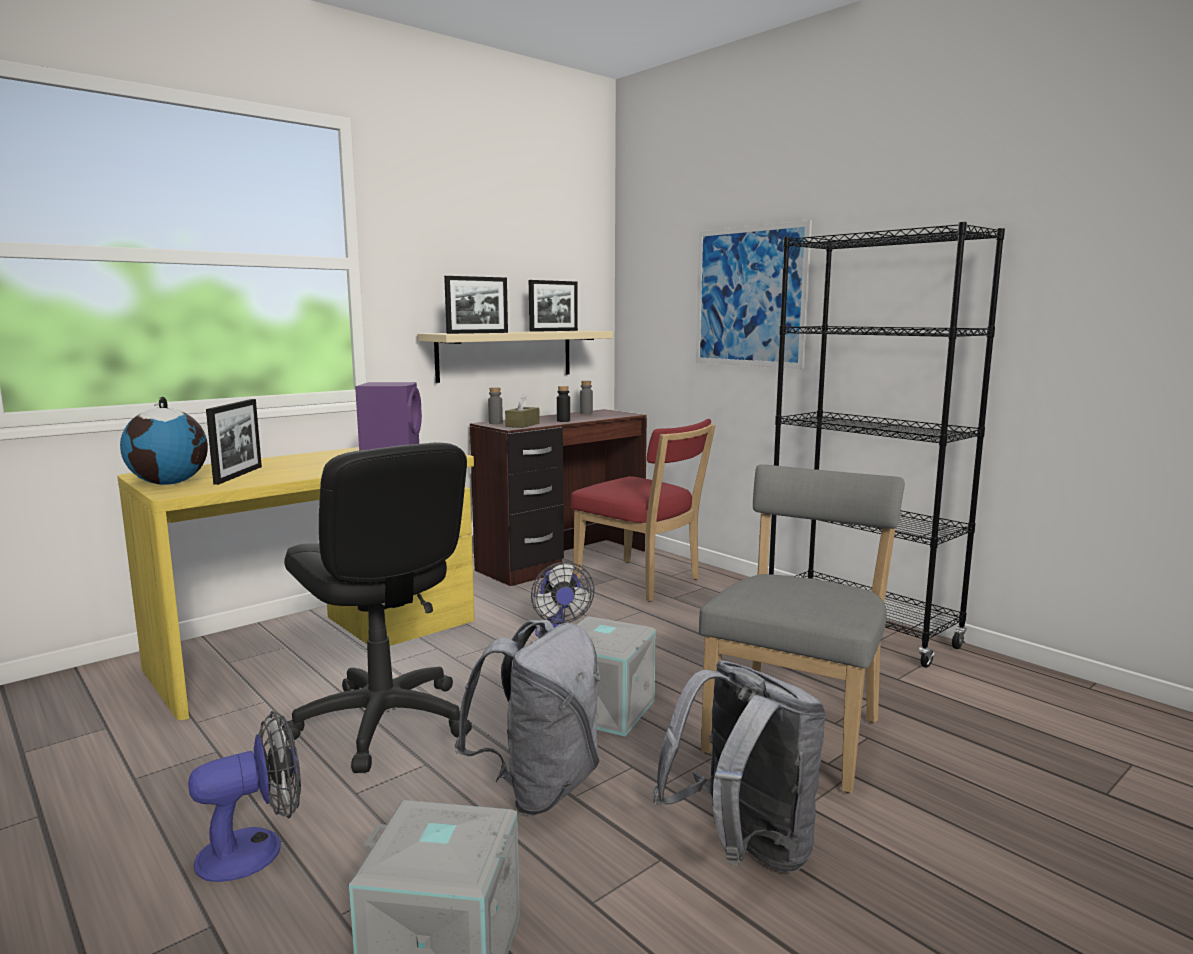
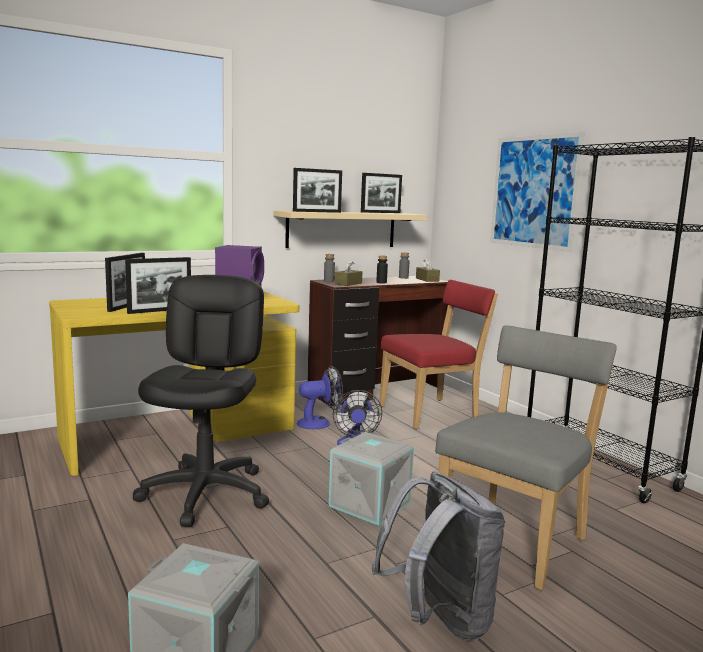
camera: 10 degrees right, 0 degrees up
(170, 483) = (79, 309): globe -> none
(255, 849) = (95, 567): fan -> fan (319, 423)
(289, 478) = (160, 310): none -> picture frame
(382, 723) = (206, 494): black office chair -> black office chair turned 150 degrees counterclockwise
(539, 788) = (302, 553): grey backpack -> none
(617, 414) = (427, 280): none -> brown tissue box
(642, 582) = (432, 413): red chair -> red chair turned 75 degrees counterclockwise

